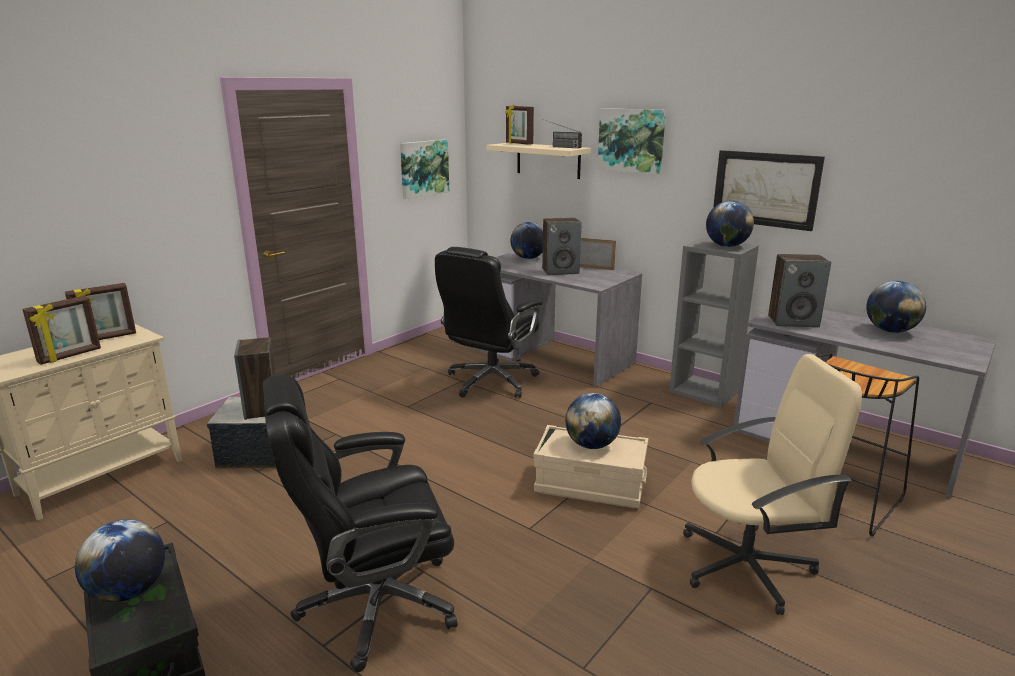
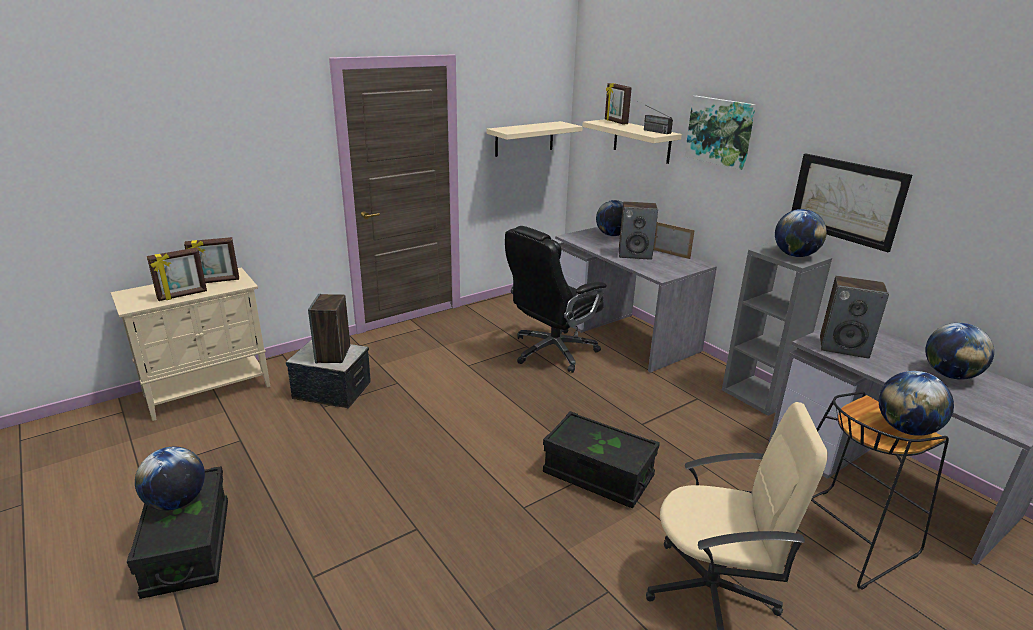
camera: 15 degrees right, 5 degrees up
(374, 605) = (365, 550): black office chair -> none
(423, 168) = (524, 138): picture -> beige shelf
(590, 485) = (598, 475): beige storage box -> black storage box
(591, 445) = (602, 440): globe -> globe (906, 429)

